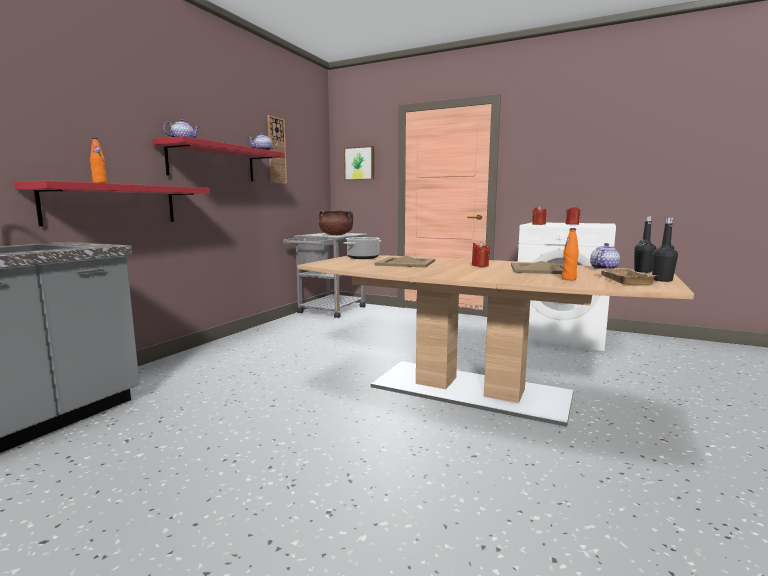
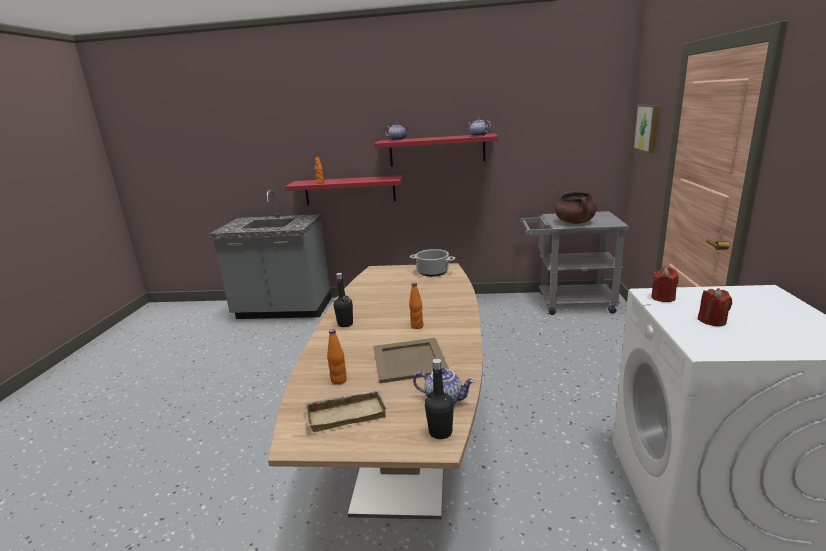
camera: 70 degrees right, 10 degrees up
(276, 150) = (524, 124): wall clock -> none
(405, 263) = (409, 294): beige tray -> none
(480, 265) = (417, 326): red candle -> orange bottle
(662, 280) = (358, 443): black bottle -> black bottle (345, 324)

